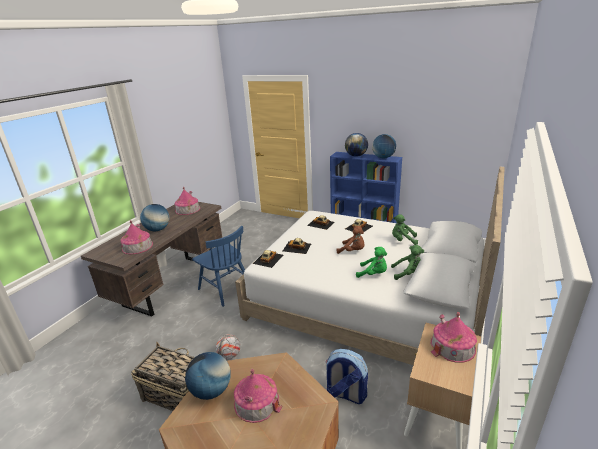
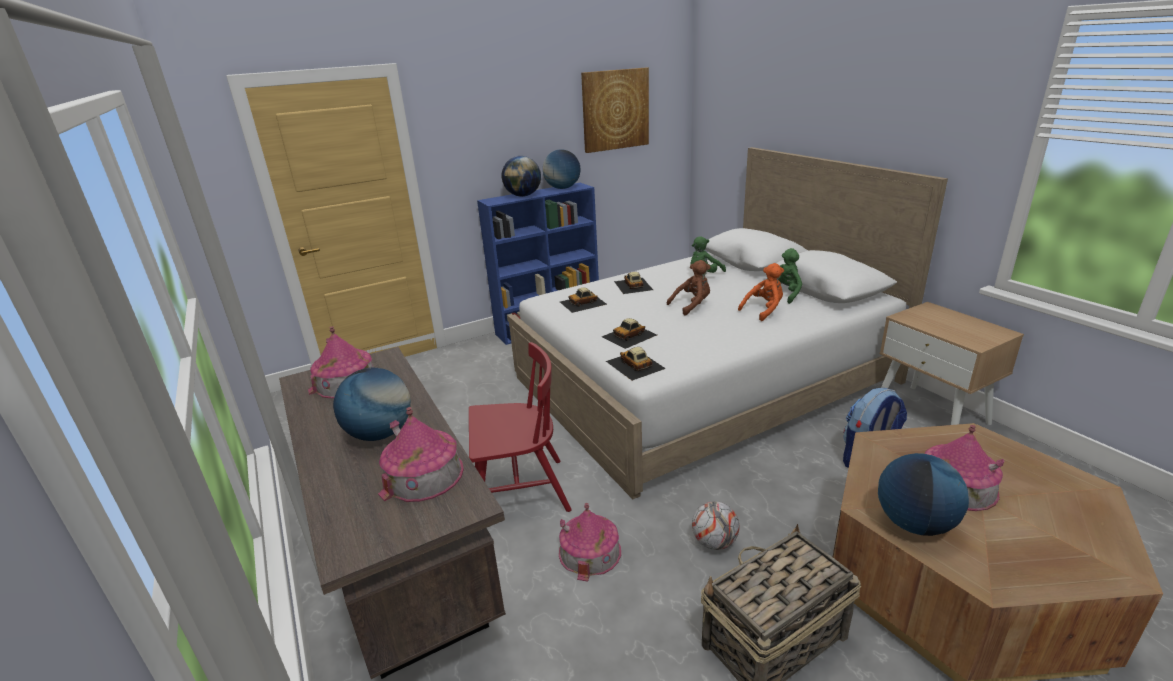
camera: 55 degrees left, 0 degrees up
(225, 289) = (519, 492): blue chair -> red chair
(373, 274) = (764, 310): green plush toy -> orange plush toy
(439, 115) = (615, 110): none -> picture
(452, 346) = (938, 317): toy house -> toy house (590, 552)

